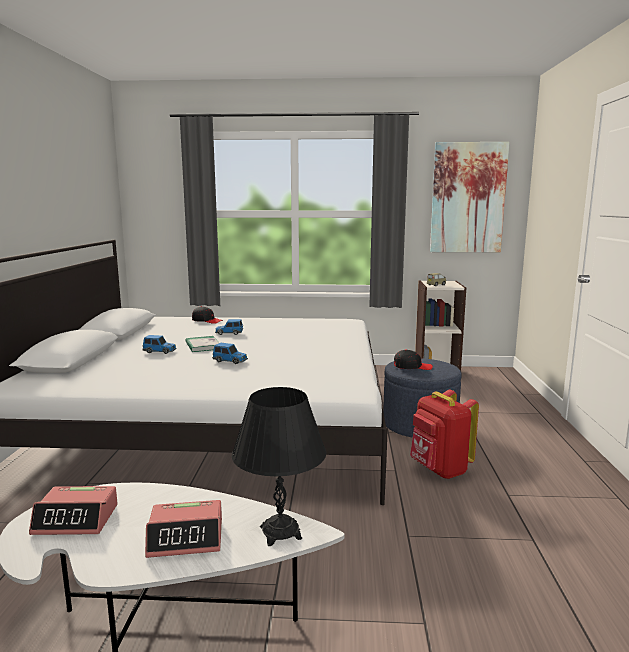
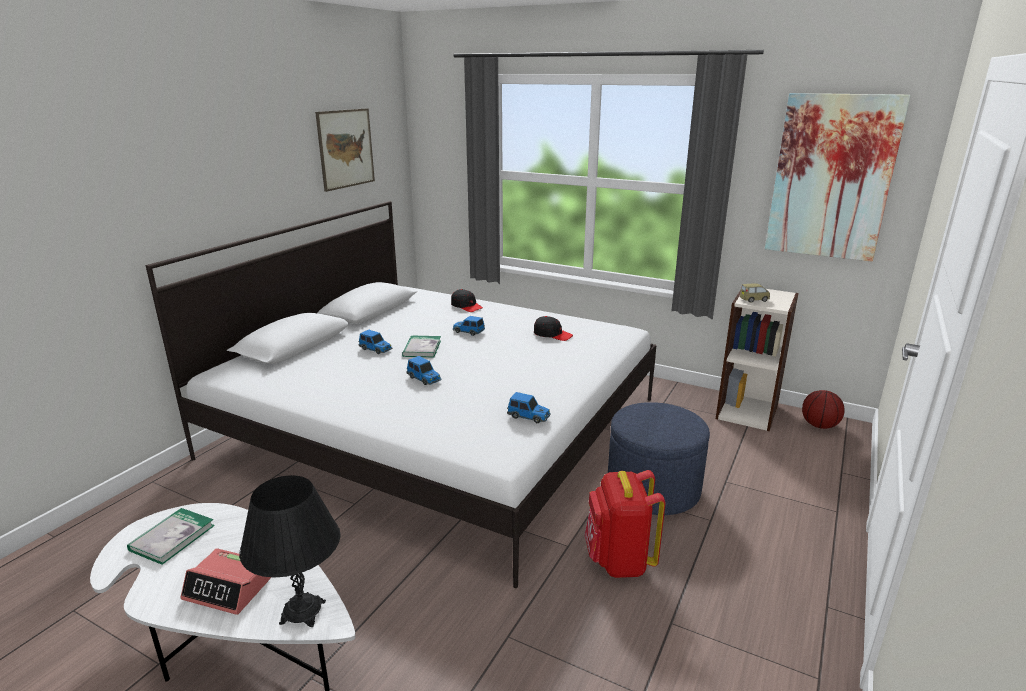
camera: 25 degrees right, 10 degrees up
(76, 519) = (172, 538): alarm clock -> book
(81, 187) = (346, 148): none -> picture
(345, 368) = (529, 416): none -> toy car
(412, 367) = (645, 420): black cap -> black cap (552, 334)
(485, 373) = (819, 425): none -> basketball

